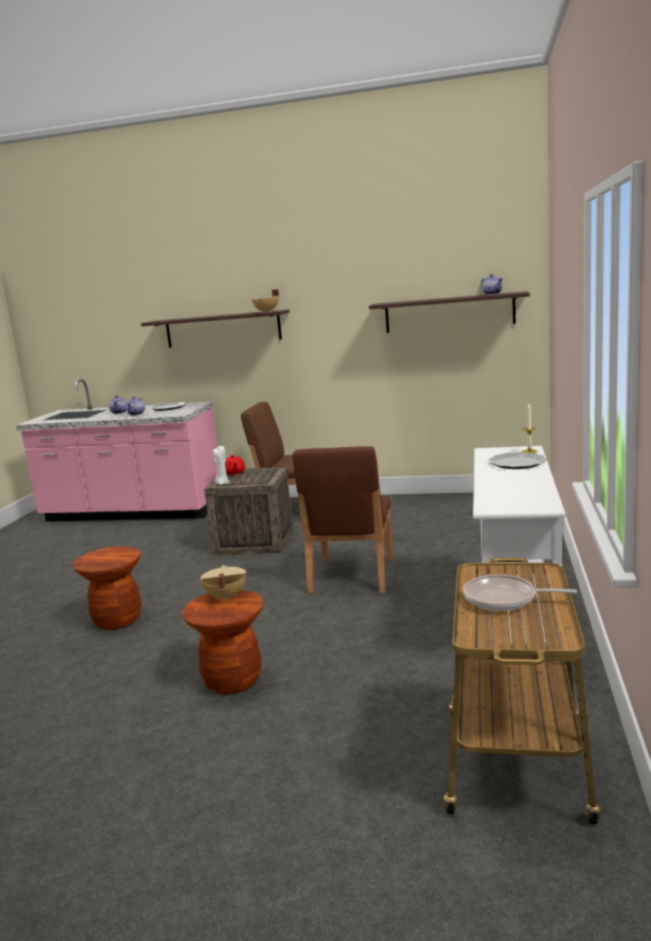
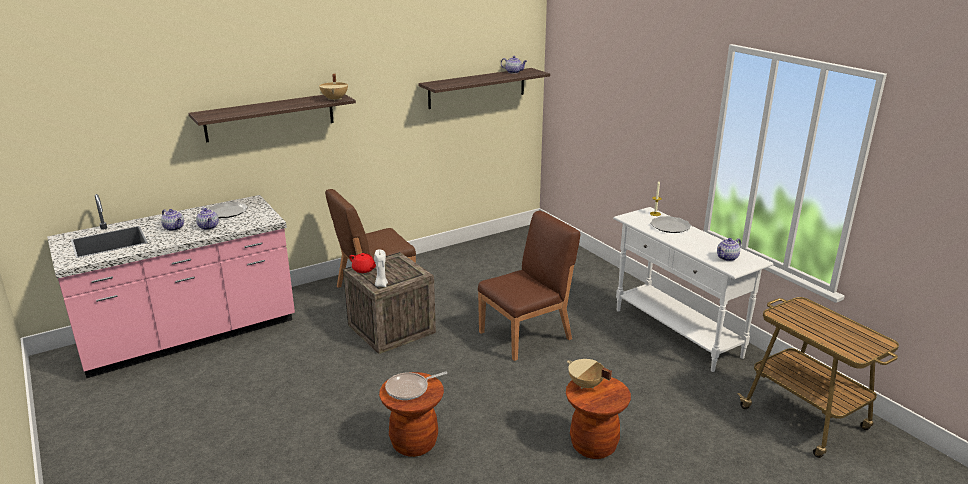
camera: 45 degrees left, 10 degrees up
(351, 576) = (526, 335): brown chair -> brown chair turned 90 degrees counterclockwise
(504, 599) = (824, 328): frying pan -> frying pan (410, 389)
(510, 498) = (727, 258): none -> teapot

